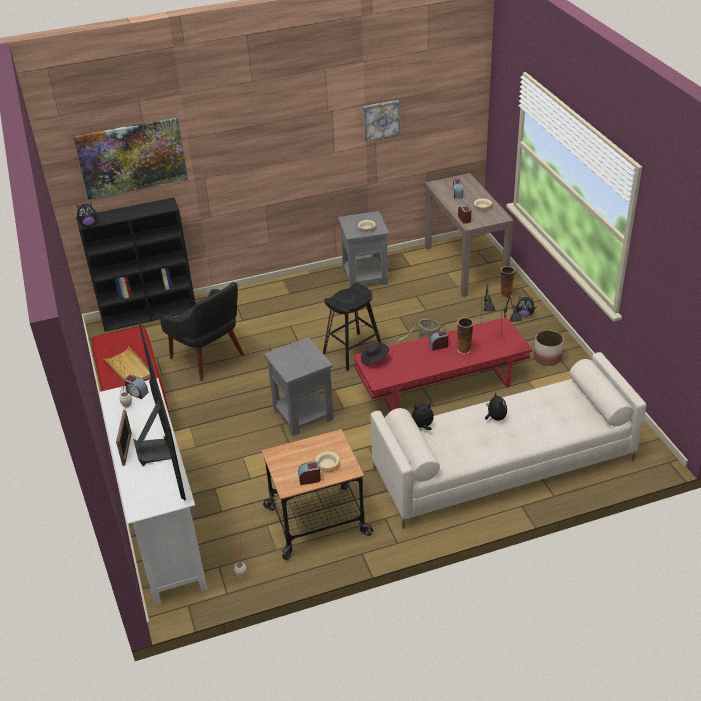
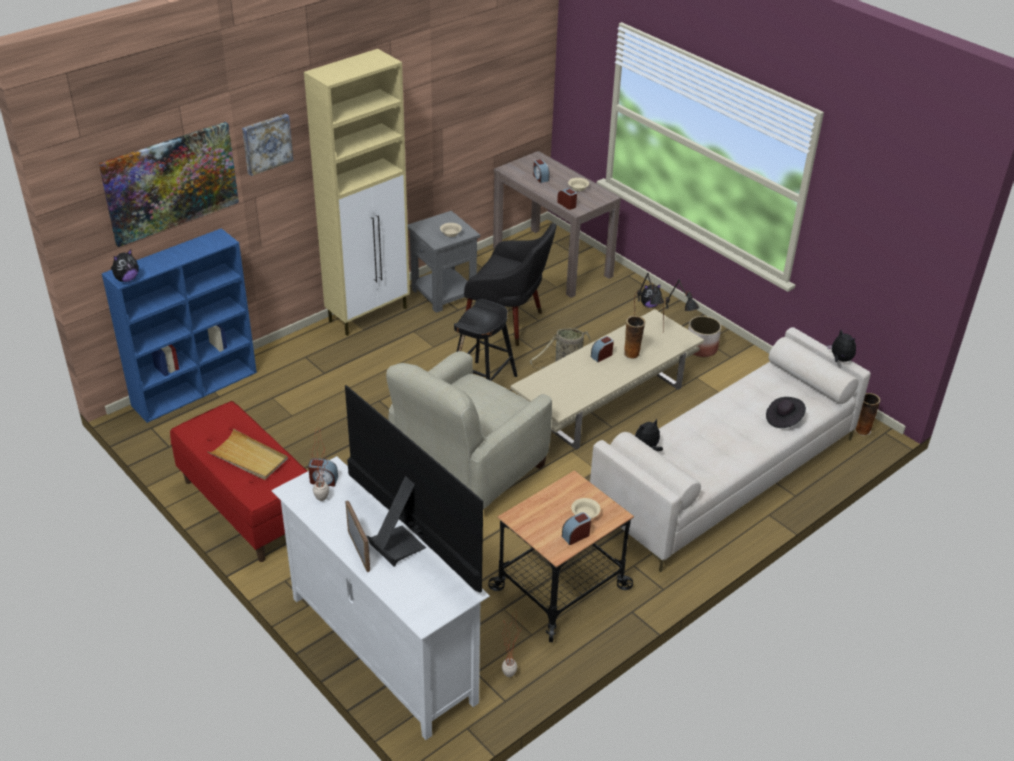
camera: 25 degrees left, 0 degrees up
(150, 314) = (196, 388): black bookcase -> blue bookcase
(210, 359) = (311, 428): black armchair -> black armchair (508, 323)
(300, 282) = (369, 314): none -> beige cabinet
(302, 414) = (467, 469): grey side table -> beige armchair
(374, 359) = (538, 385): black hat -> black hat (783, 419)
(381, 120) = (448, 98): picture -> picture (266, 143)
(441, 384) = (605, 401): red coffee table -> beige coffee table
(495, 418) = (717, 422): plush toy -> plush toy (840, 359)
(505, 294) = (616, 287): vase -> vase (861, 430)

